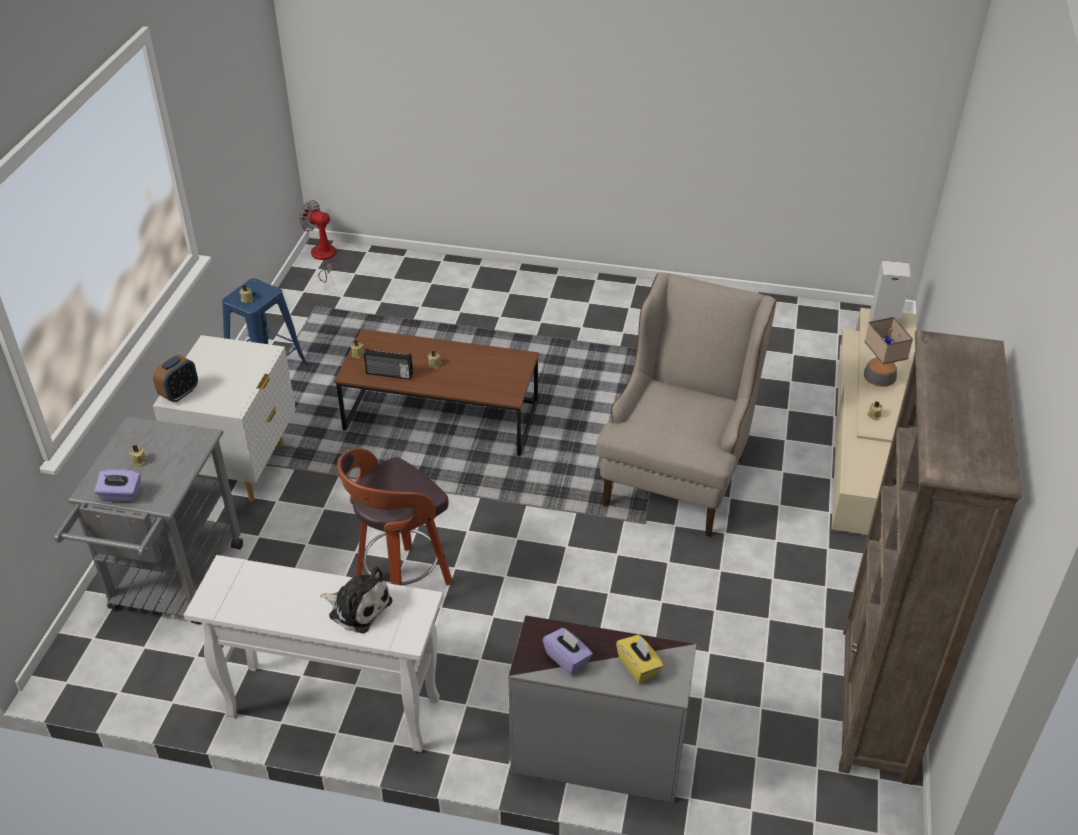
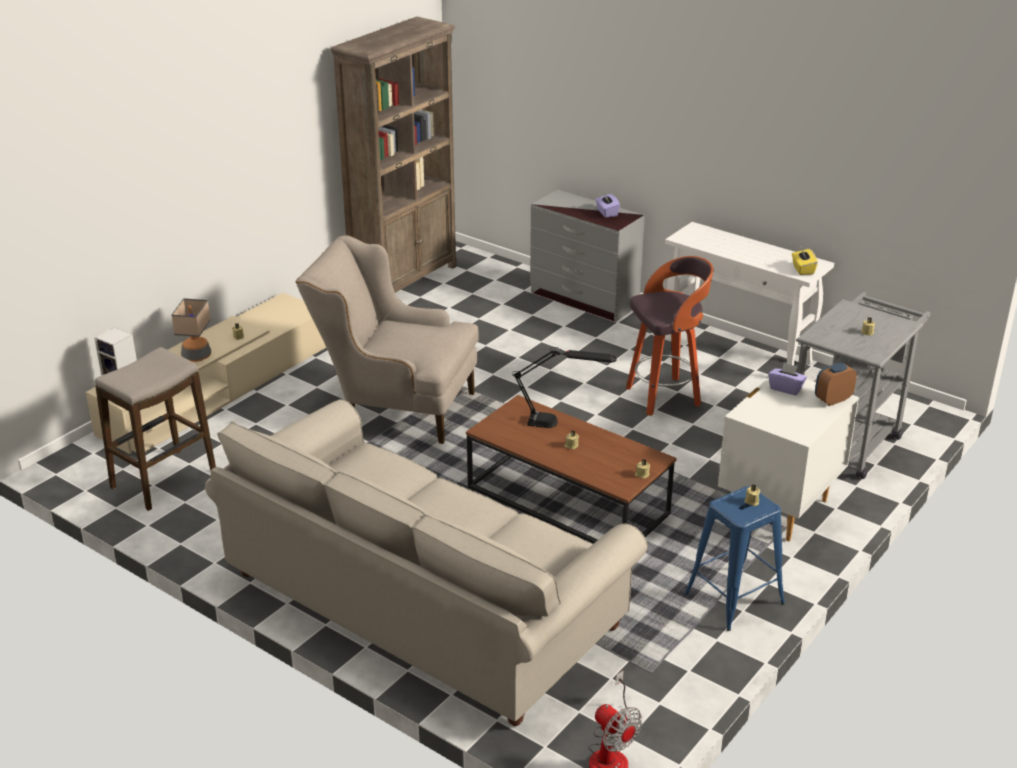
camera: 155 degrees left, 10 degrees down
(121, 495) = (880, 314): purple tissue box -> purple tissue box (786, 388)
(357, 607) = (721, 244): plush toy -> none
(389, 374) = (620, 448): radio -> none
(456, 384) = (562, 424): none -> black table lamp
(502, 306) = (424, 601): none -> beige sofa
(638, 666) = (570, 203): yellow tissue box -> yellow tissue box (802, 269)
(679, 470) = (395, 407): beige armchair -> beige armchair turned 60 degrees clockwise
(793, 334) = (163, 480): none -> stool

